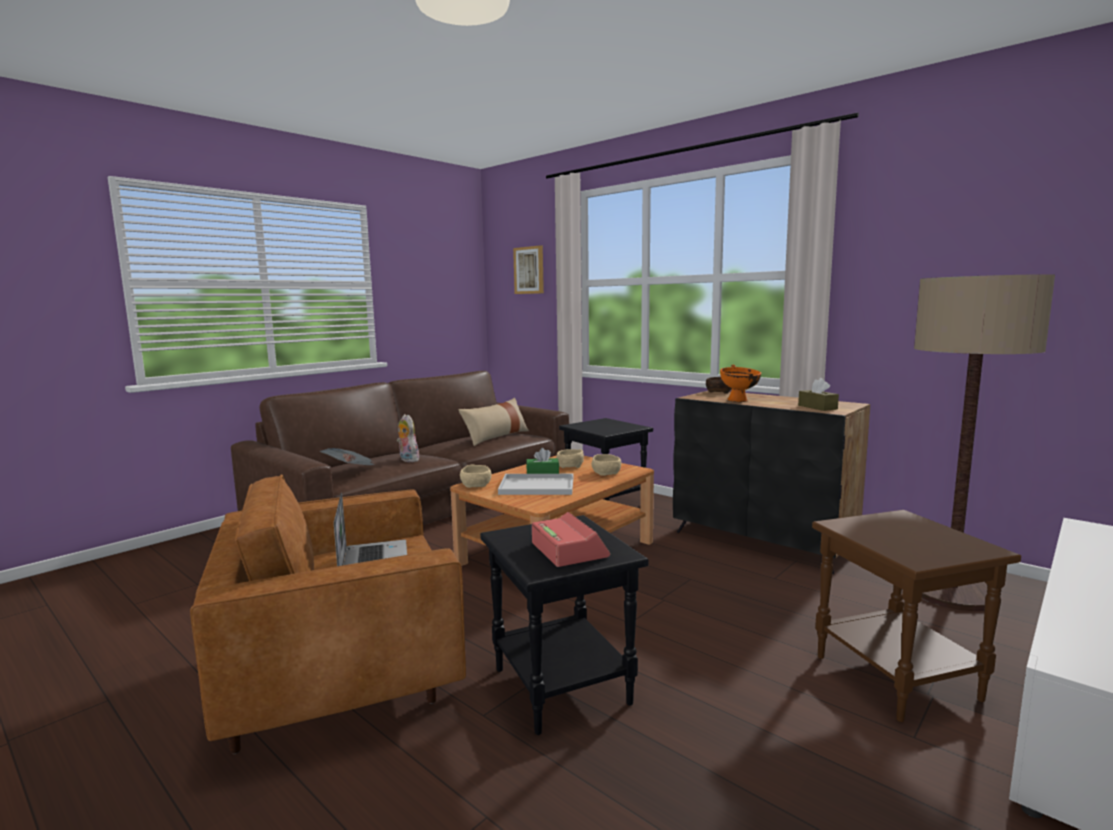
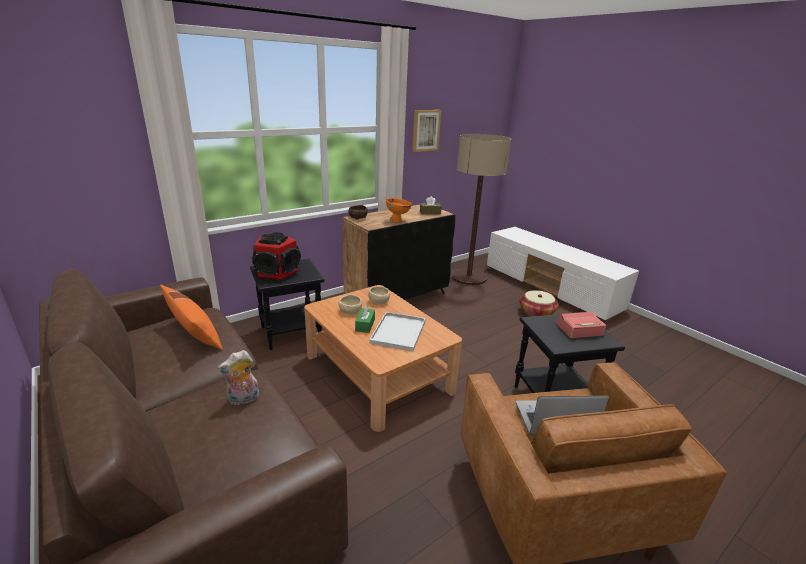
camera: 80 degrees left, 15 degrees up
(351, 471) = (266, 447): newspaper -> none
(476, 485) = (381, 359): beige bowl -> none
(496, 437) = (193, 332): beige pillow -> orange pillow
(529, 270) = (68, 118): picture -> picture (425, 130)
(602, 424) = (277, 272): none -> speaker
(899, 678) = (536, 312): brown side table -> basket

